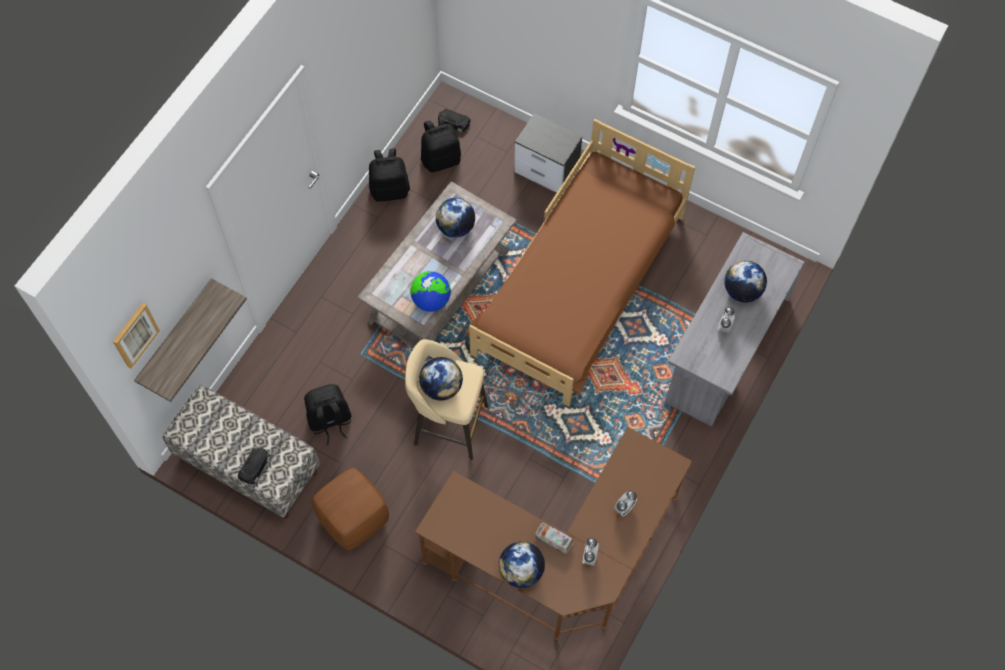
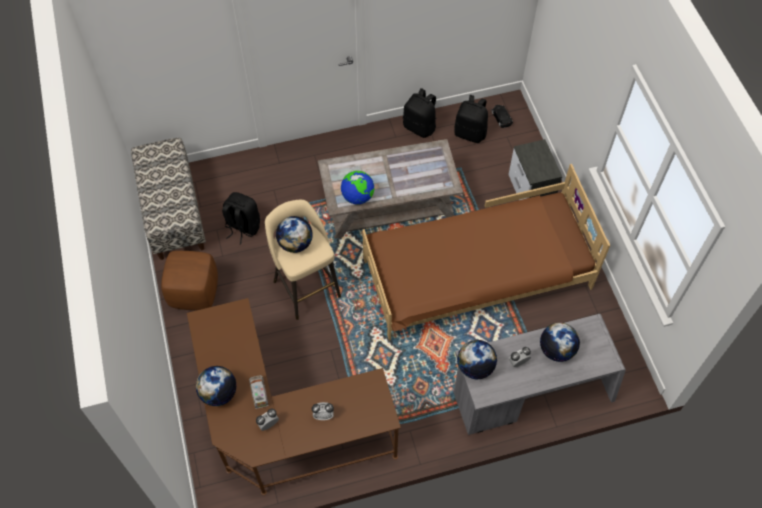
camera: 45 degrees right, 5 degrees down
(134, 335) = (123, 47): picture -> none
(176, 335) = (168, 82): shelf -> none
(255, 466) = (157, 205): black toy car -> none
(455, 227) = (419, 167): globe -> globe (475, 367)

